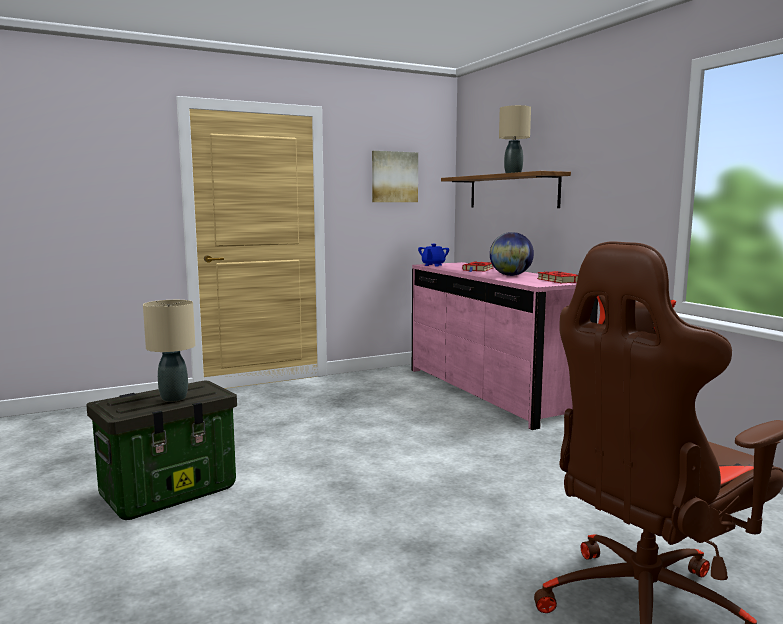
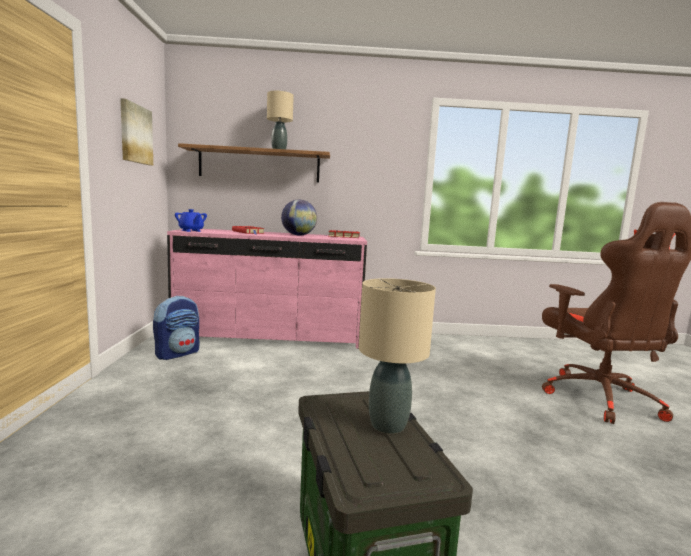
camera: 65 degrees left, 0 degrees up
(390, 380) = (178, 353): none -> backpack

